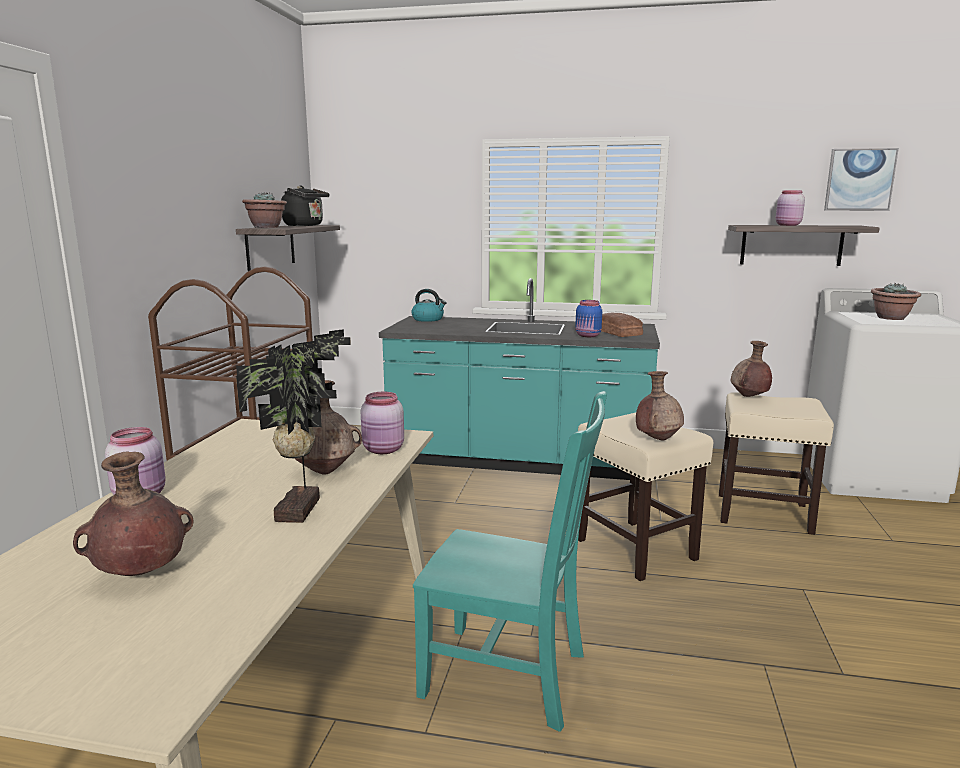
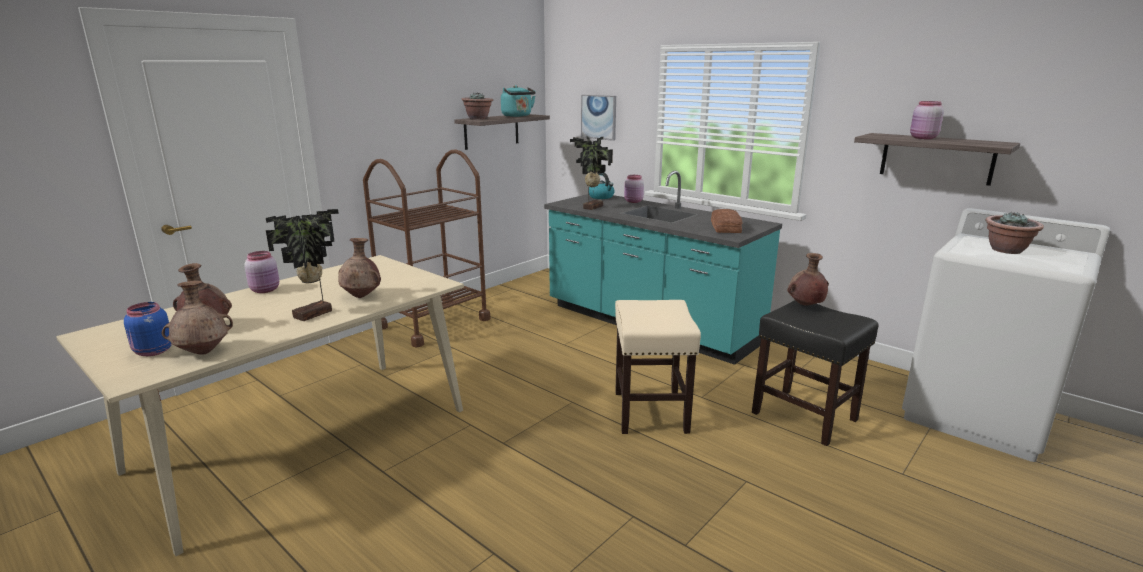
camera: 30 degrees right, 5 degrees up
(306, 225) = (517, 116): black kettle -> turquoise kettle
(384, 450) = (413, 290): pink jar -> pink jar (633, 201)
(441, 329) = (591, 207): none -> potted plant
(510, 675) = (461, 460): turquoise chair -> none
(588, 336) = (692, 227): blue jar -> blue jar (152, 352)
(658, 439) = (649, 323): brown vase -> brown vase (204, 352)
(765, 513) = (805, 416): beige stool -> black stool
(859, 180) = (1022, 91): picture -> picture (599, 117)

